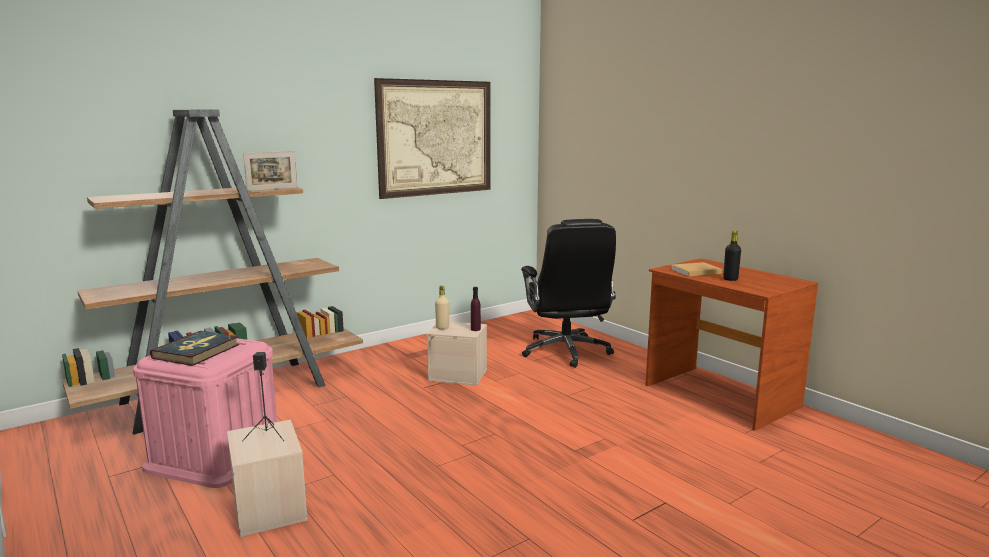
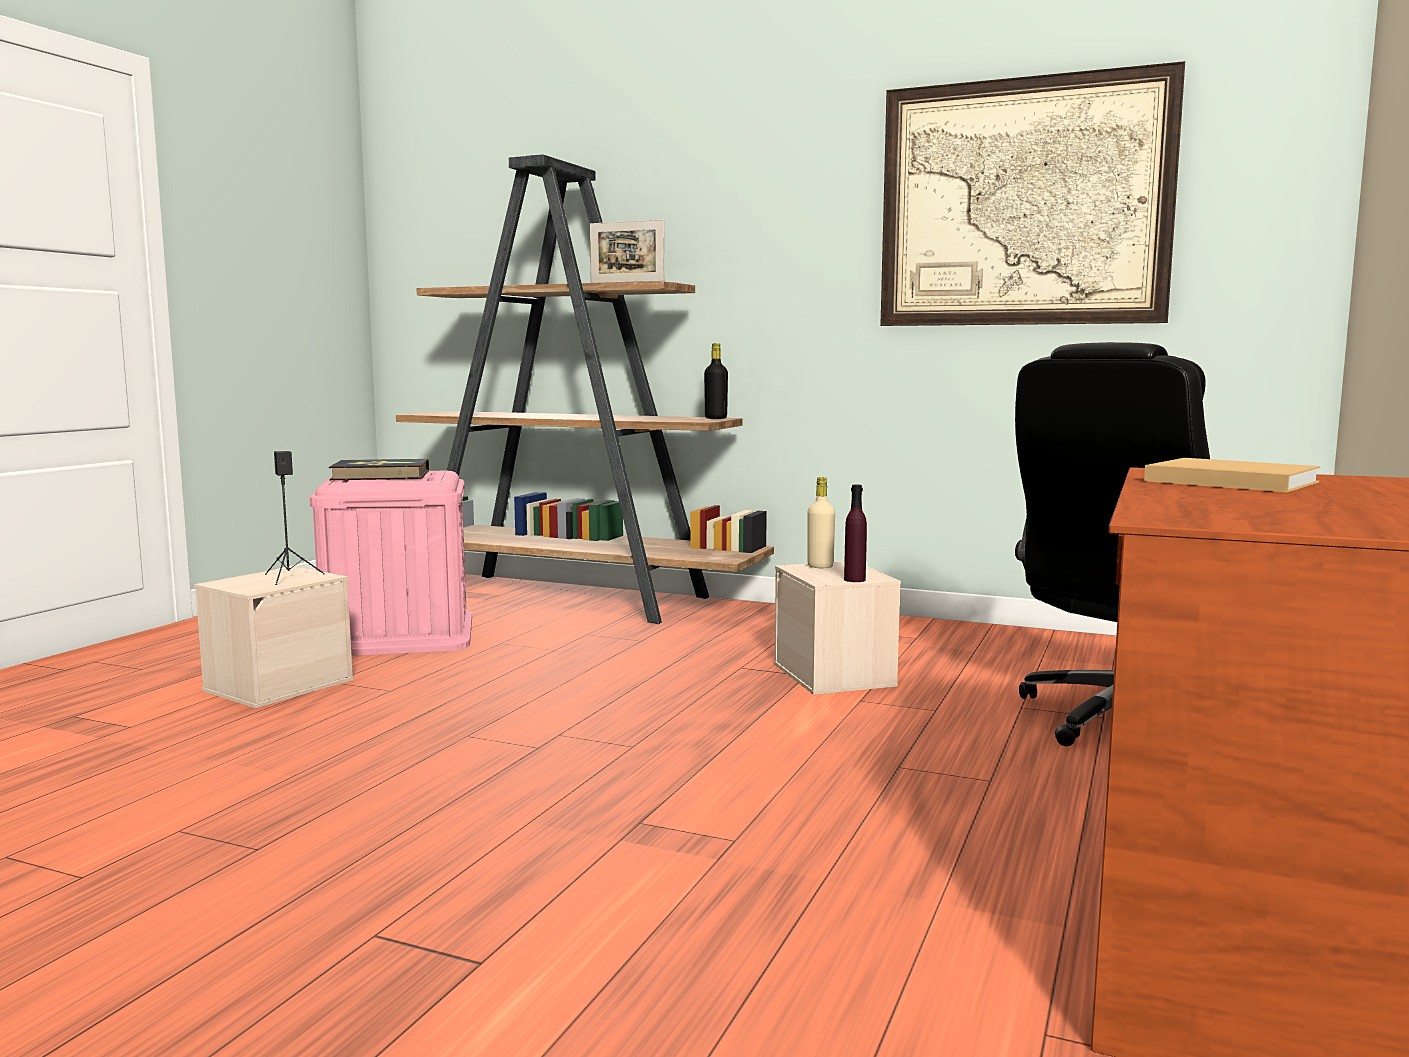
camera: 60 degrees right, 5 degrees down
(730, 279) = (1233, 498): black bottle -> black bottle (716, 418)

